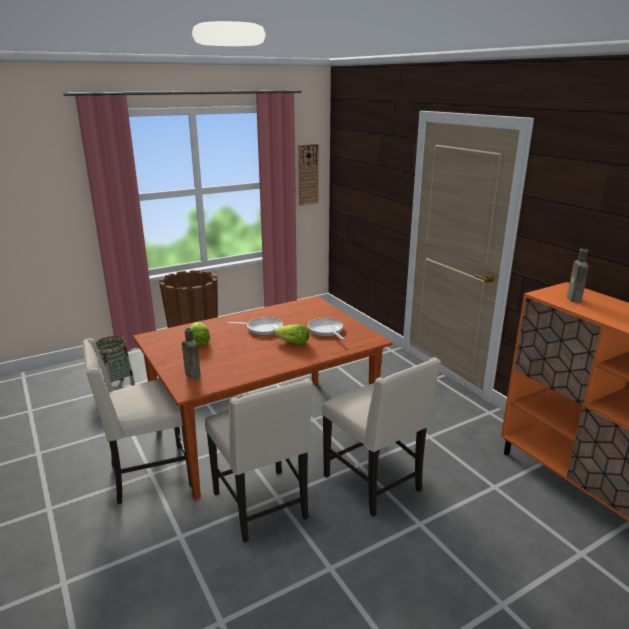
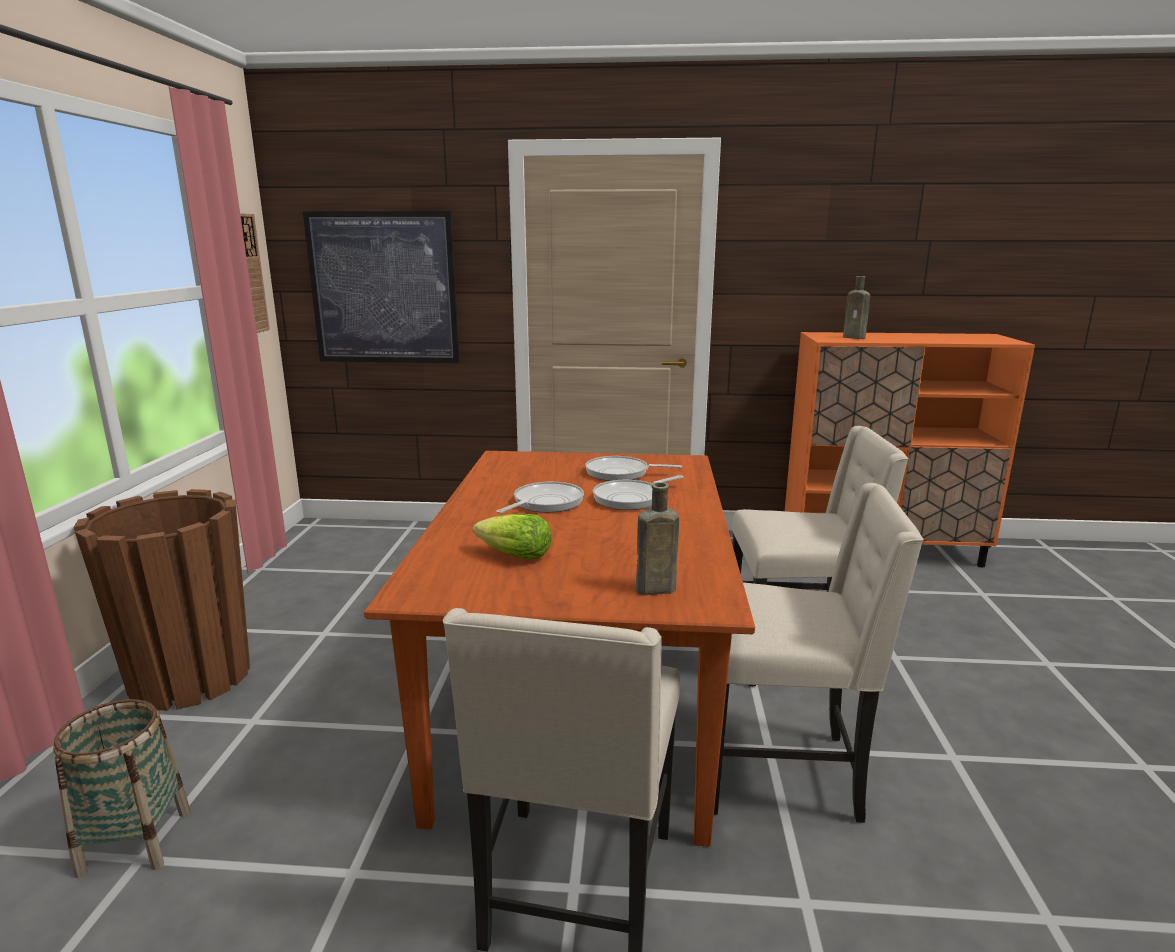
camera: 55 degrees left, 5 degrees down
(292, 343) = (631, 498): lettuce -> frying pan
(364, 190) = (383, 288): none -> picture

